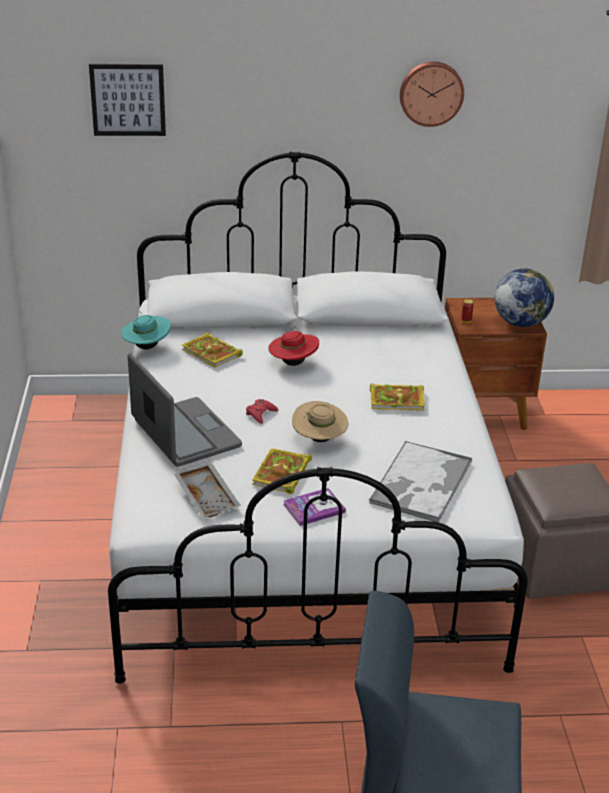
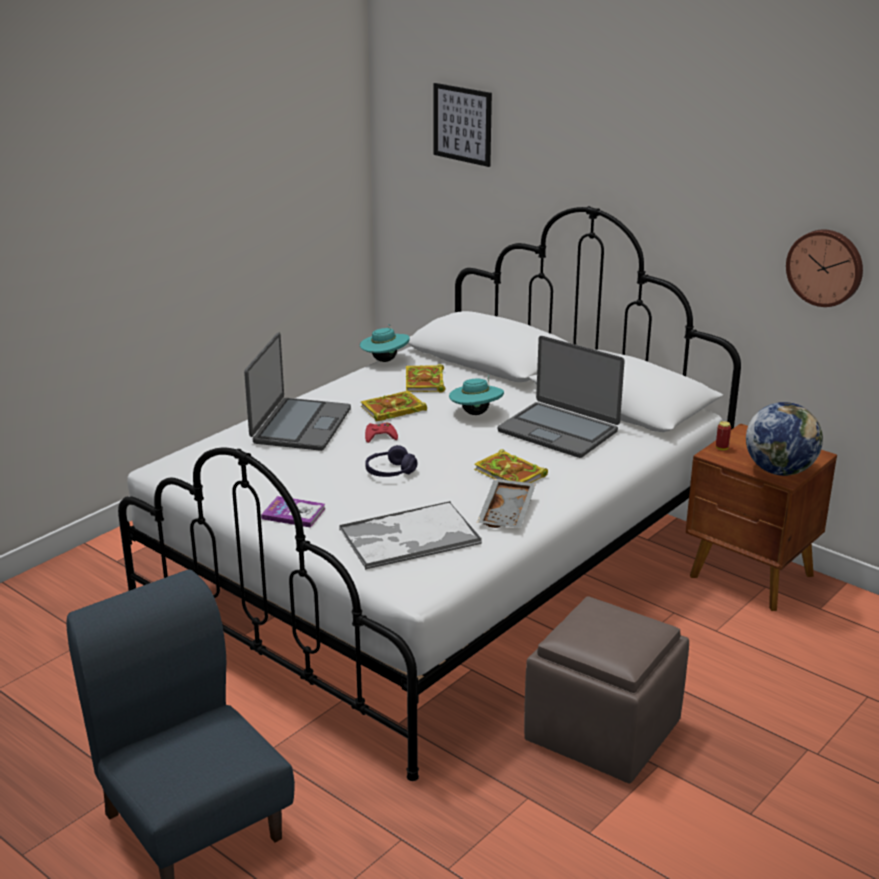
camera: 45 degrees right, 5 degrees down
(208, 497) = (237, 471): grey tray -> grey tray (508, 512)
(281, 475) = (314, 482): book -> book (392, 410)
(293, 363) = (476, 413): red hat -> turquoise hat
(319, 439) = (390, 472): beige hat -> purple headphones
(370, 352) = (559, 431): none -> laptop
(431, 93) = (737, 169): wall clock -> wall clock (825, 267)

